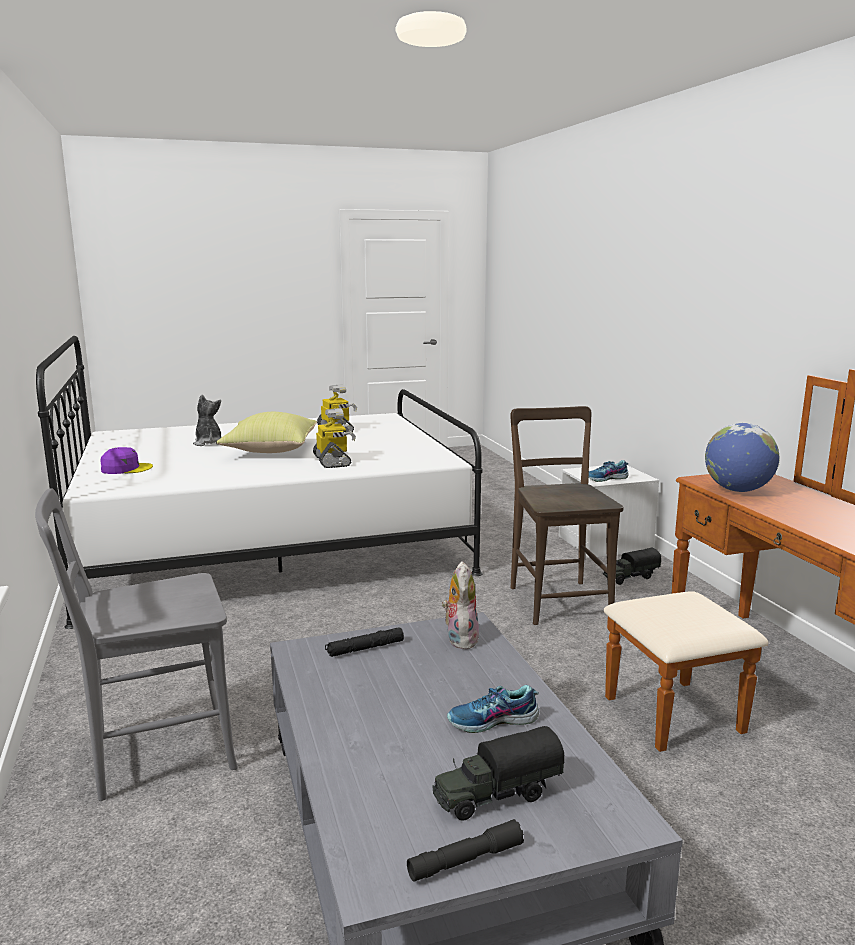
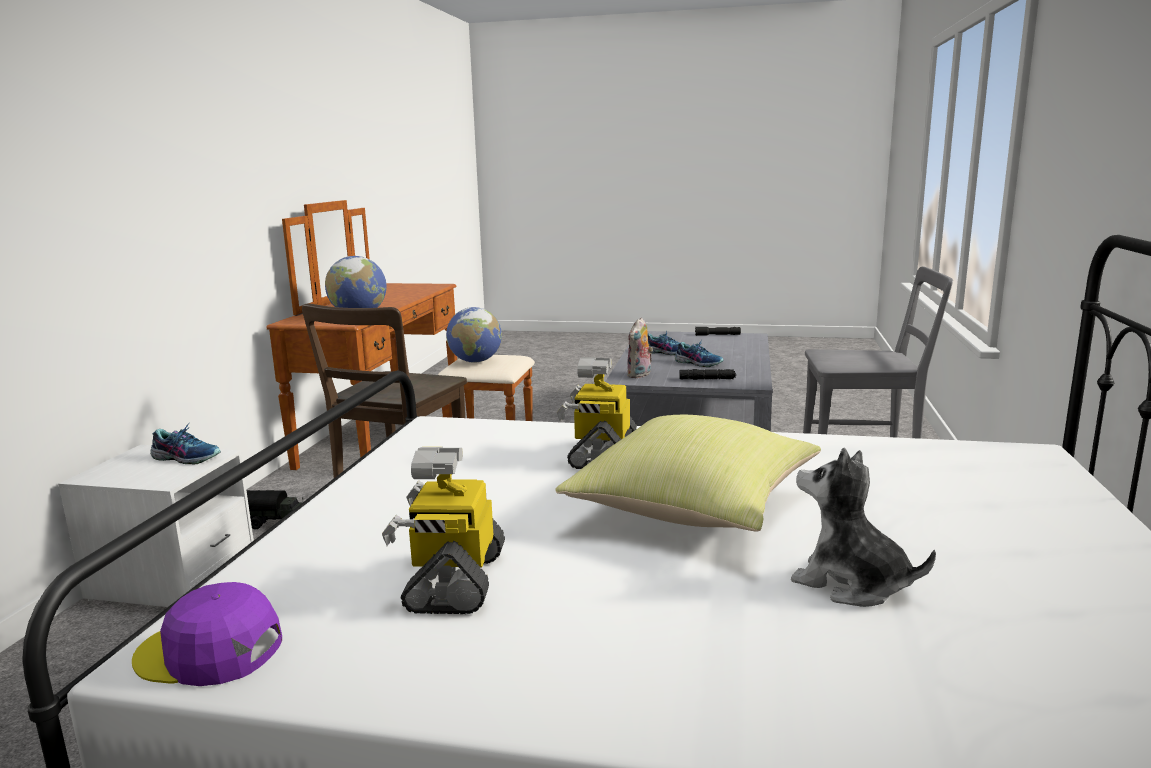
camera: 150 degrees left, 0 degrees up
(126, 468) = (1017, 503): purple cap -> purple cap (209, 652)
(208, 443) = (850, 584): plush toy -> plush toy turned 120 degrees clockwise
(408, 693) = (698, 363): none -> shoe
(496, 795) = (691, 341): toy truck -> none
(684, 604) = (475, 361): none -> globe

